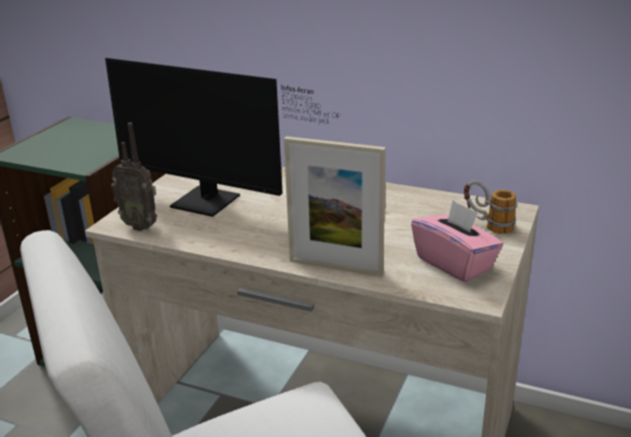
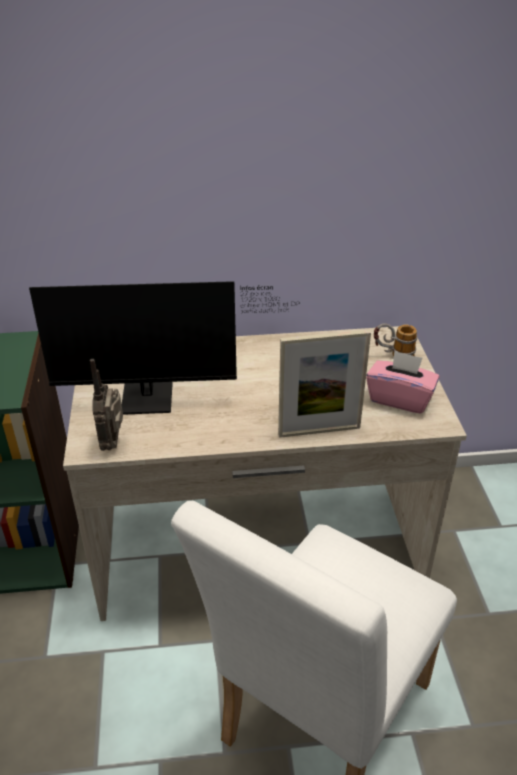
camera: 30 degrees left, 10 degrees up
(141, 225) = (114, 443): radio -> radio turned 90 degrees clockwise

